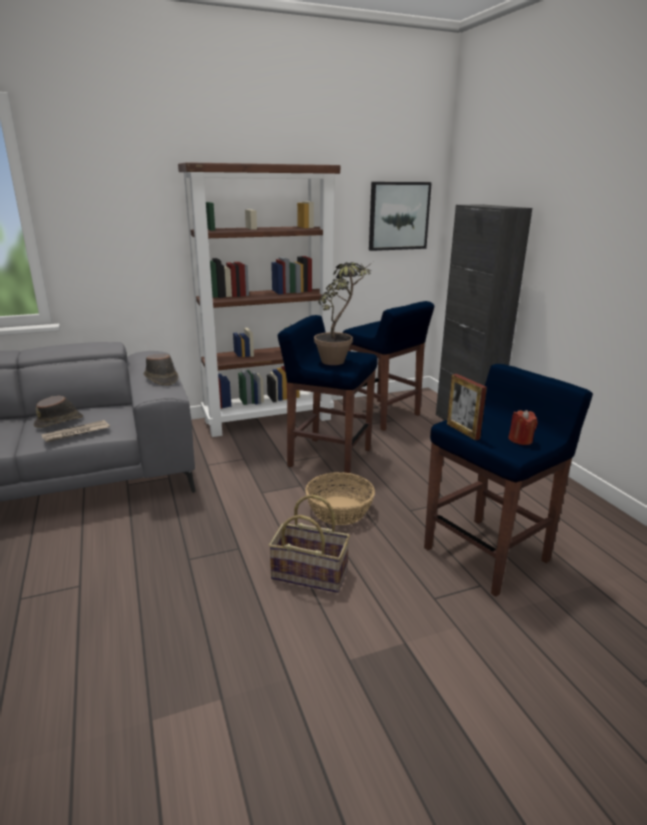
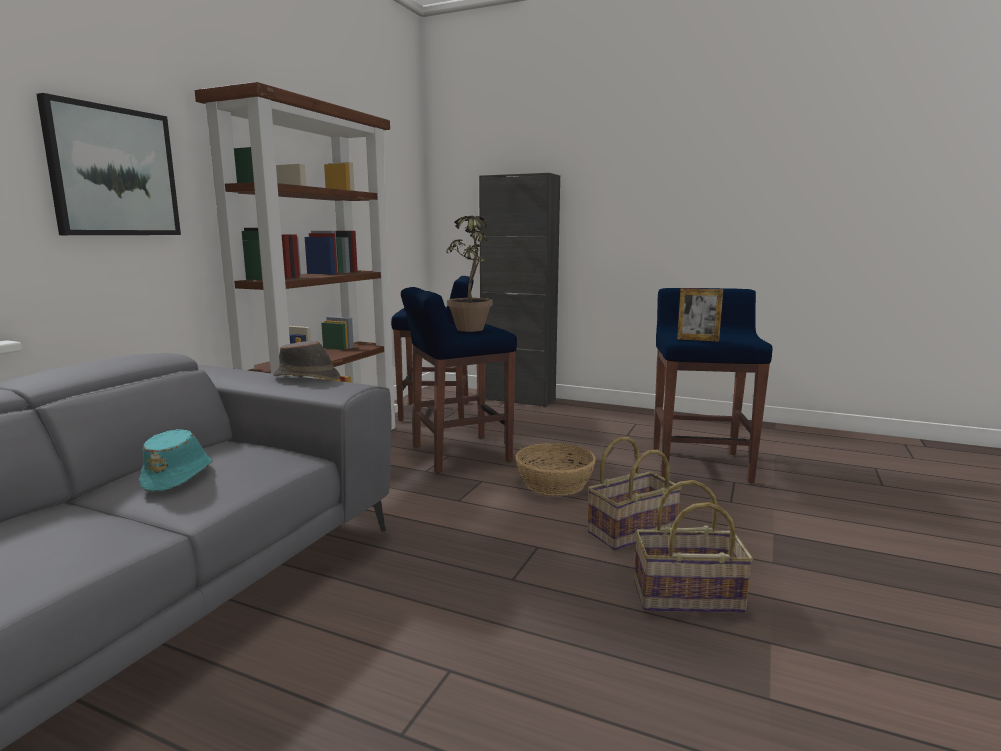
camera: 45 degrees left, 10 degrees down
(59, 421) = (179, 477): brown hat -> turquoise hat
(76, 433) = (247, 477): newspaper -> none
(242, 636) = (687, 598): none -> basket
(398, 216) = (397, 192): picture -> picture (113, 172)
(520, 440) = (736, 336): red candle -> none

